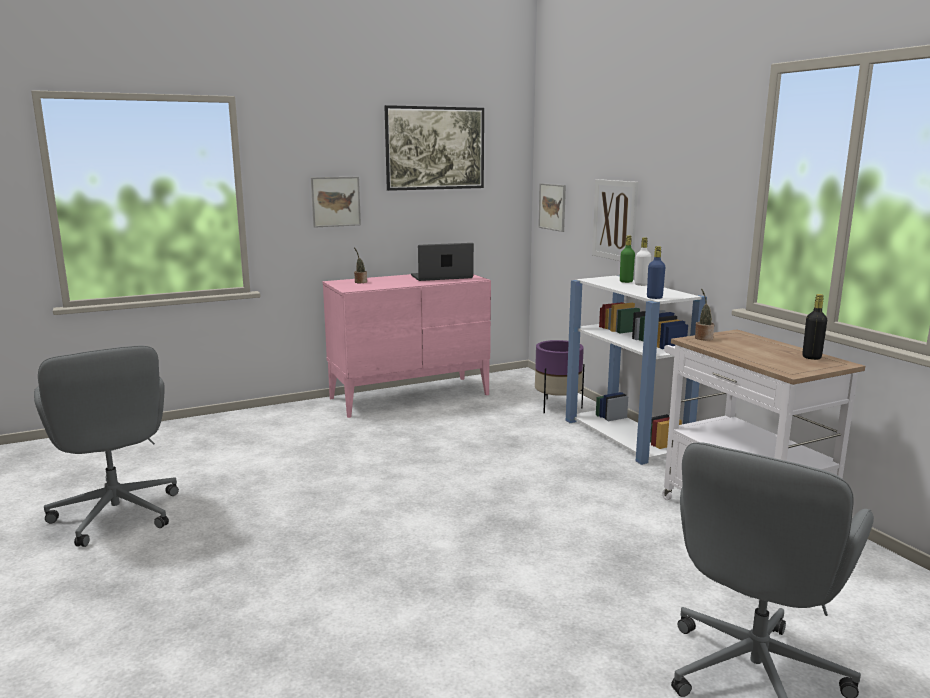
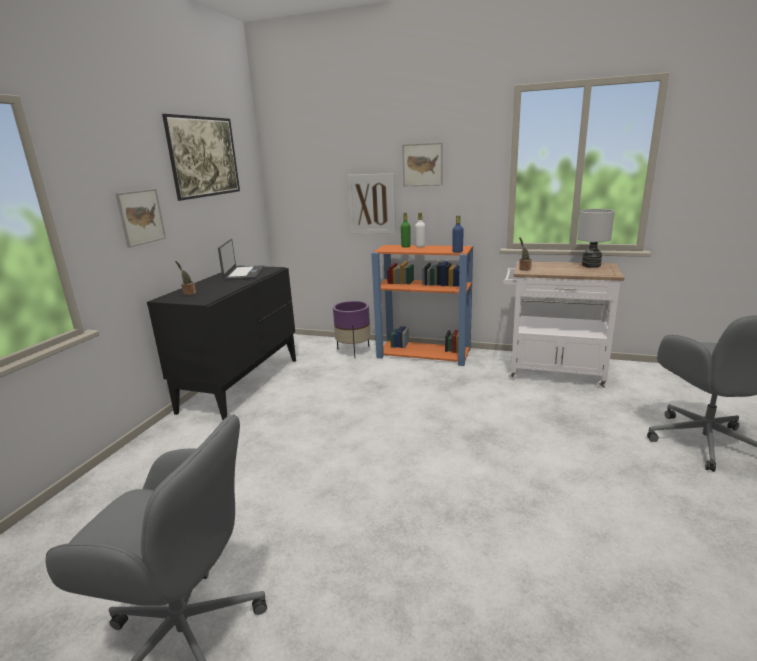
camera: 45 degrees left, 5 degrees up
(410, 396) = (242, 384): pink cabinet -> black cabinet
(442, 277) = (243, 273): laptop -> laptop turned 150 degrees clockwise
(552, 207) = (294, 201): picture -> picture (422, 165)
(626, 436) = (424, 353): white bookcase -> orange bookcase
(811, 357) = (591, 265): black bottle -> grey table lamp

